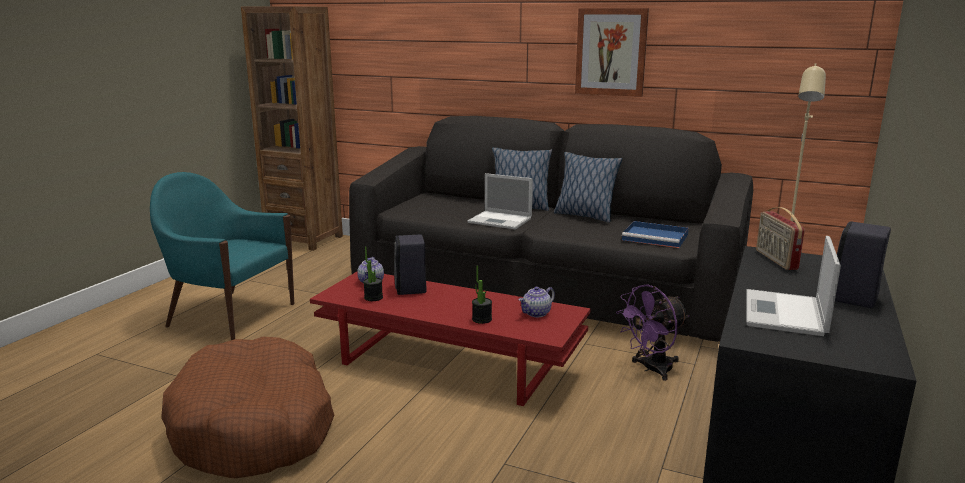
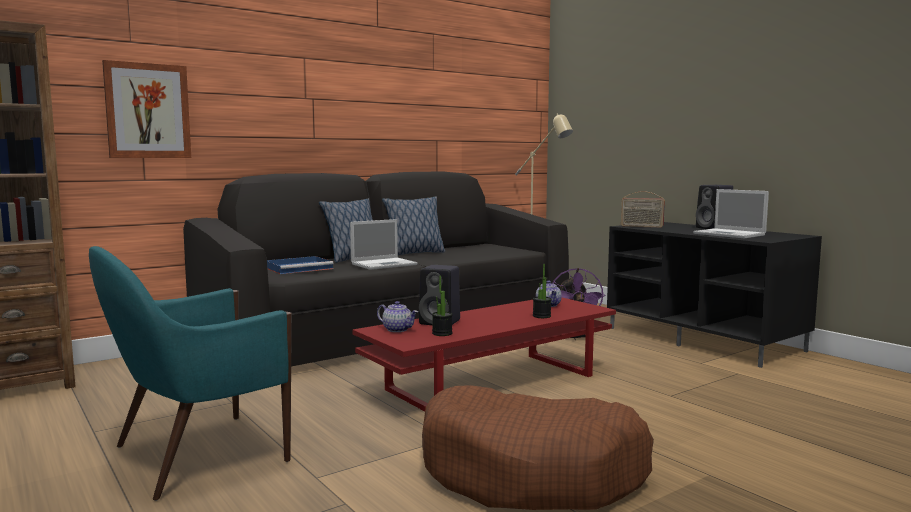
camera: 60 degrees left, 10 degrees down
(611, 52) = (389, 109): picture -> picture (148, 111)
(656, 237) = (499, 251): blue tray -> blue tray (300, 268)

